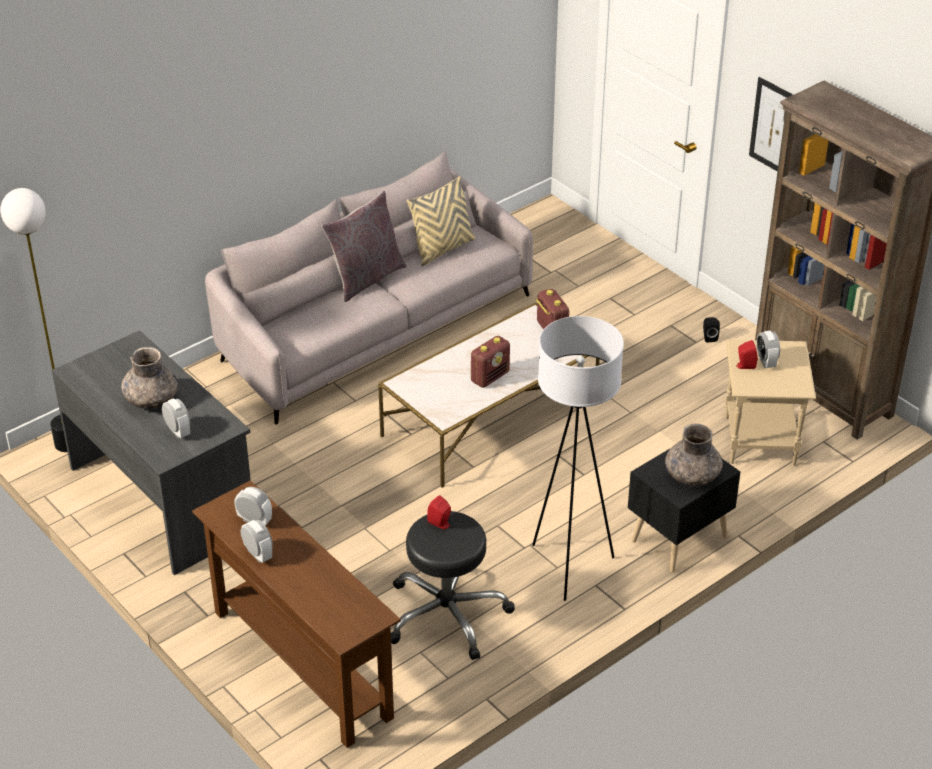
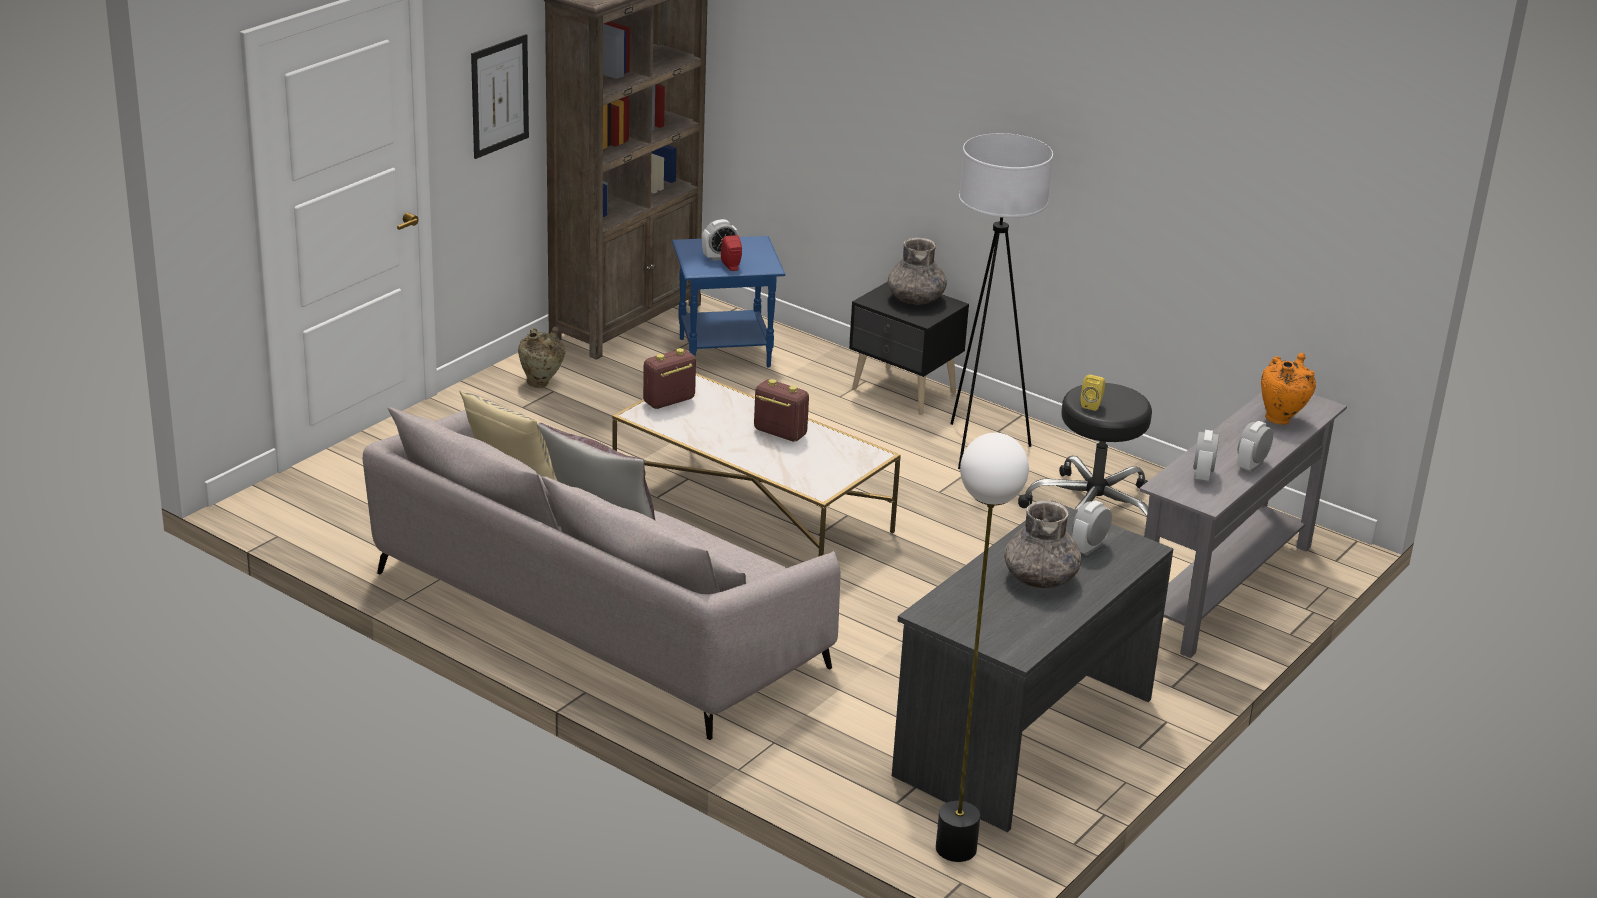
camera: 105 degrees left, 10 degrees down
(301, 664) = (1224, 589): brown console table -> grey console table
(328, 599) = (1281, 419): none -> orange vase
(440, 524) = (1092, 405): red speaker -> yellow speaker
(709, 337) = (541, 383): black speaker -> beige vase
(760, 442) = (726, 353): beige side table -> blue side table

